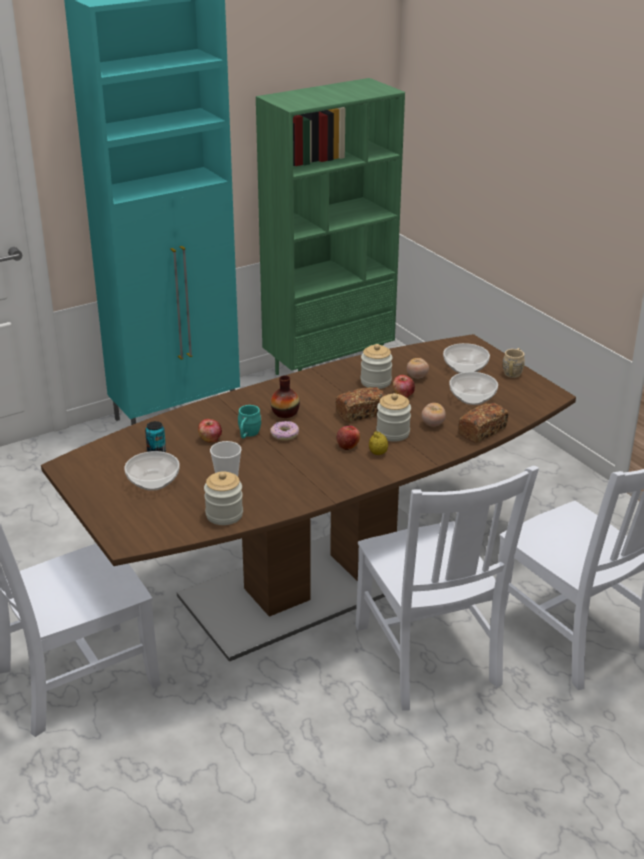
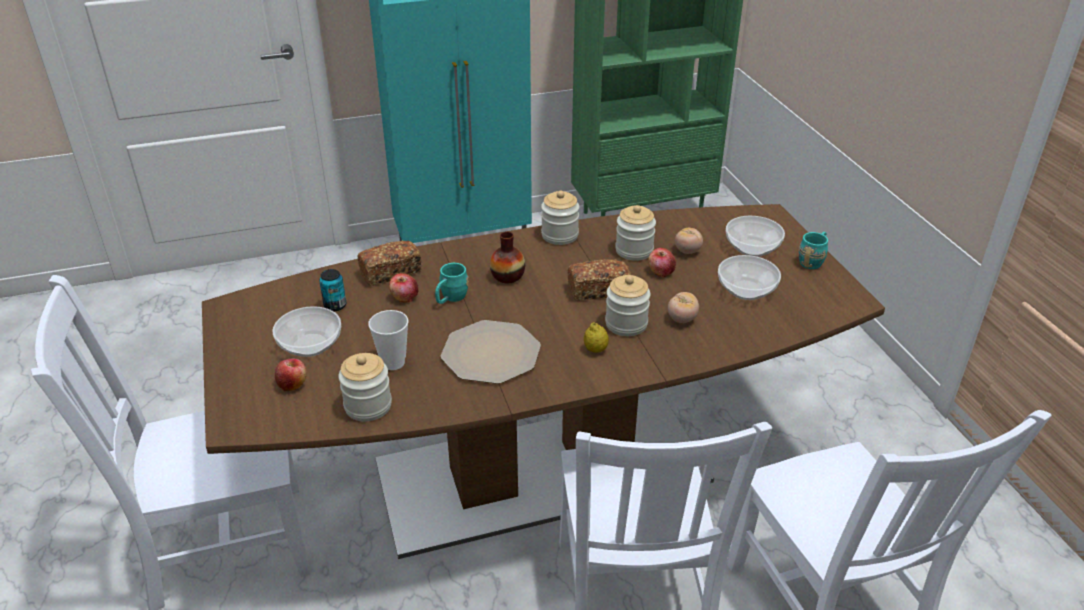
camera: 15 degrees right, 5 degrees up
(285, 435) = (494, 305): donut -> none
(299, 467) = (490, 353): none -> plate
(311, 378) = (559, 235): none -> jar
(348, 445) = (563, 332): apple -> apple (292, 384)
(482, 431) = (742, 339): bread -> bread (391, 272)
(513, 371) = (813, 260): beige mug -> turquoise mug

